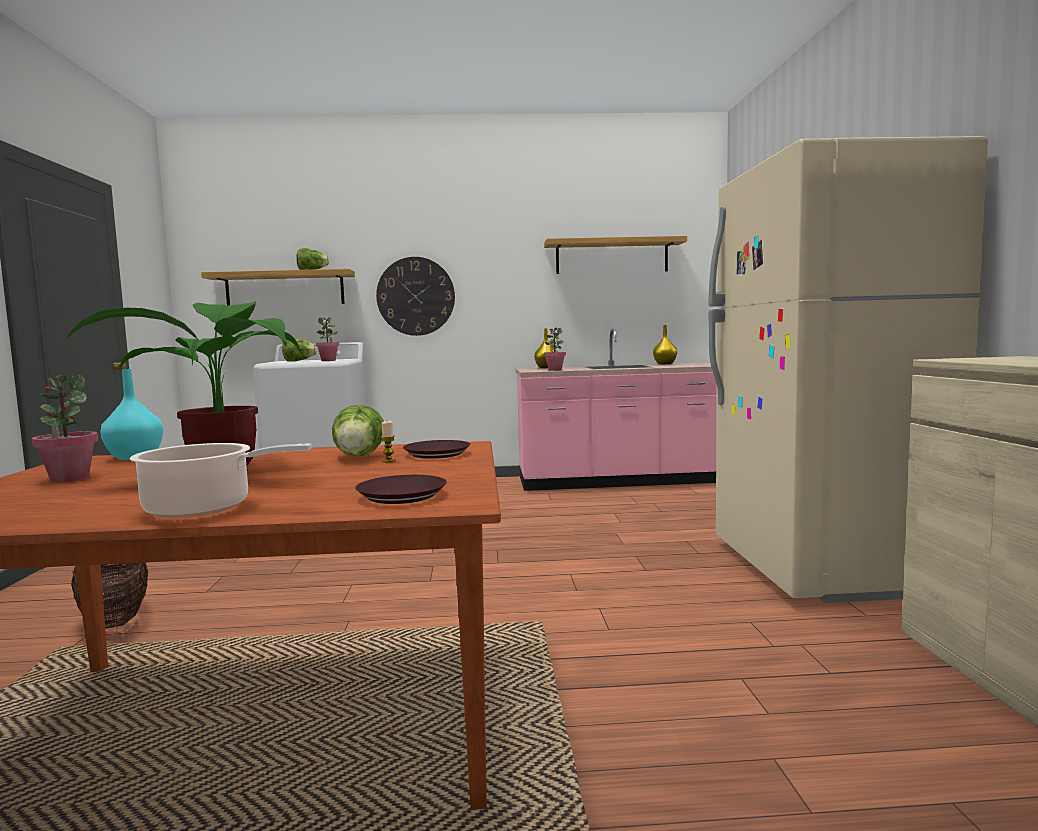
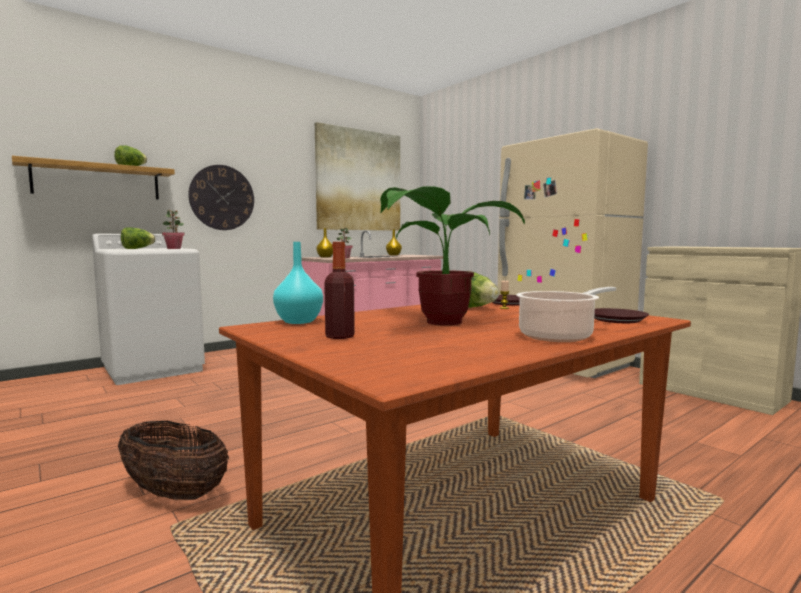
camera: 35 degrees left, 0 degrees up
(69, 478) = (340, 336): potted plant -> bottle
(612, 256) = (359, 180): shelf -> picture

